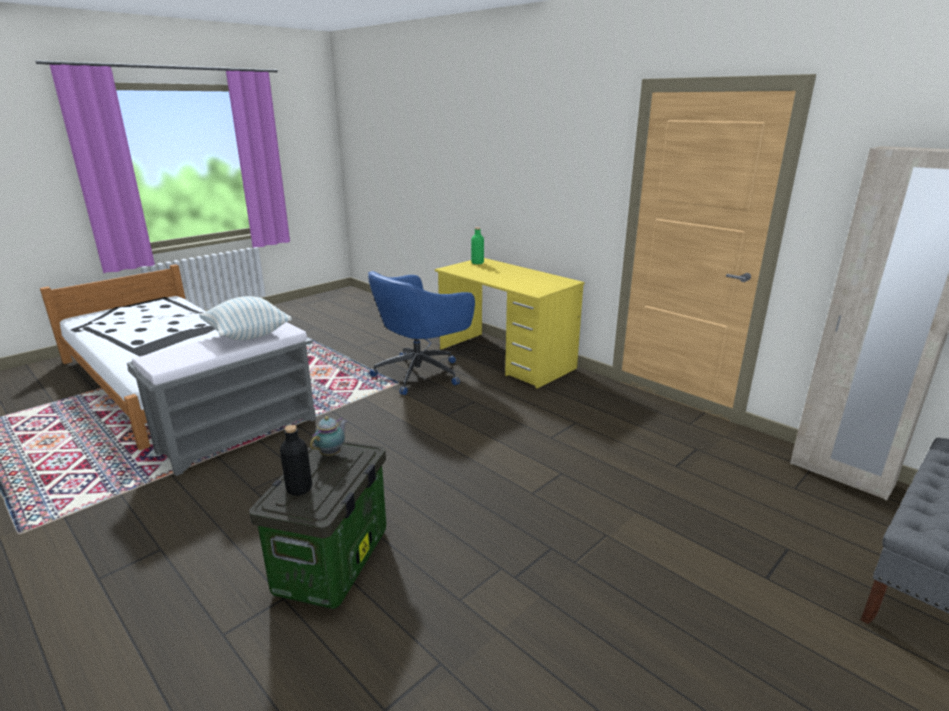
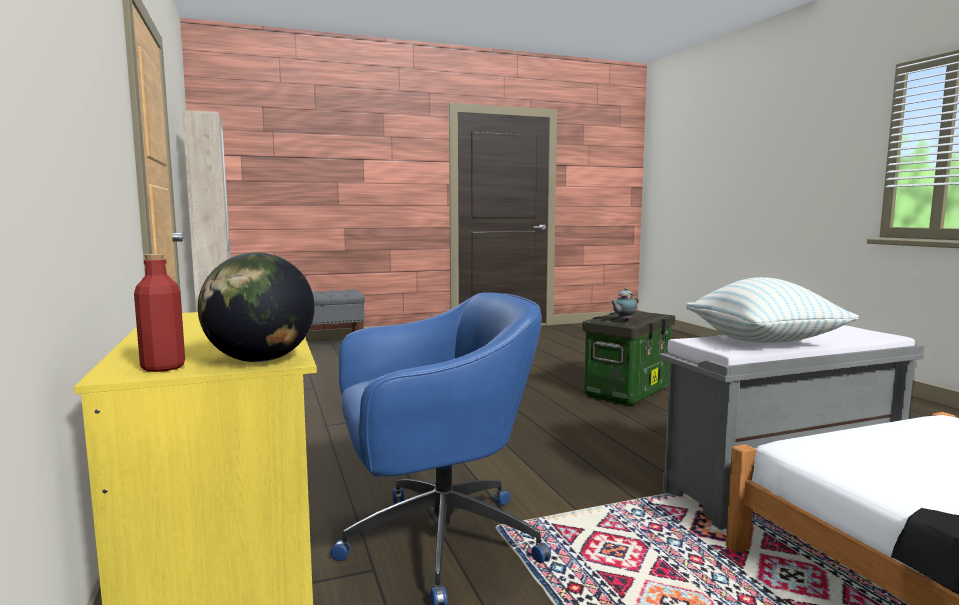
camera: 155 degrees left, 15 degrees down
(299, 489) = (644, 314): black bottle -> none
(456, 268) = (260, 360): none -> globe
(477, 263) = (163, 367): green bottle -> red bottle

